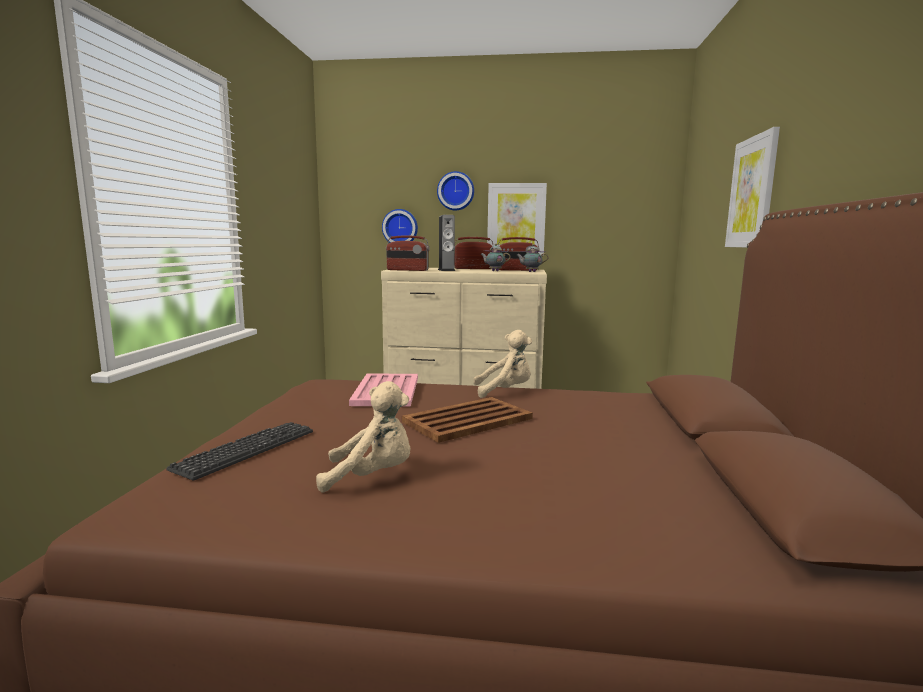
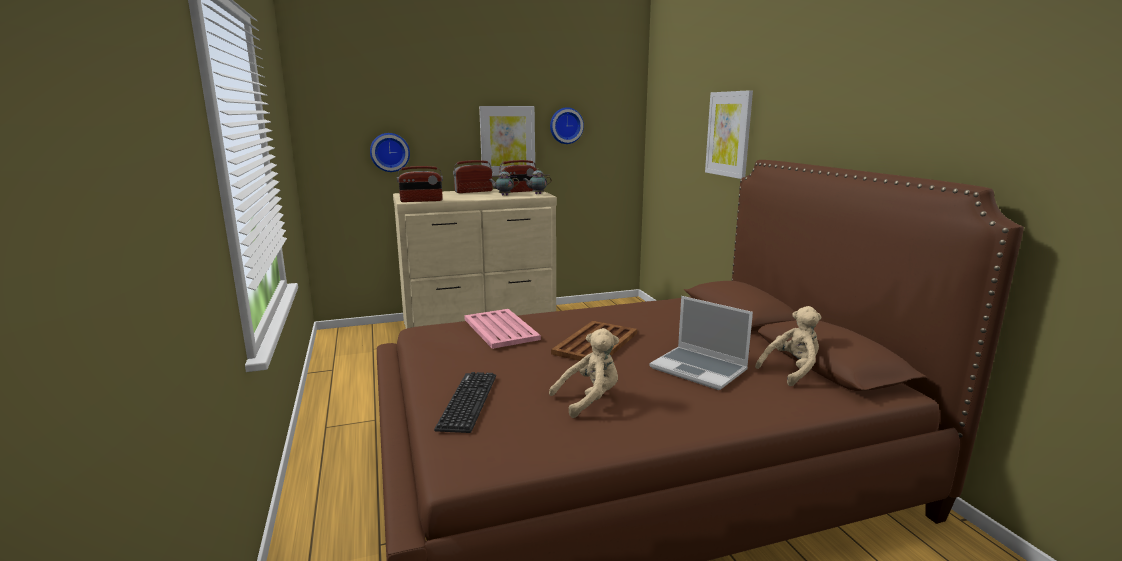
camera: 25 degrees left, 5 degrees up
(446, 270) = (456, 197): speaker -> none
(456, 191) = (446, 113): wall clock -> wall clock (565, 125)
(505, 391) = (588, 313): beige plush toy -> beige plush toy (792, 371)
(563, 473) = (700, 369): none -> laptop

